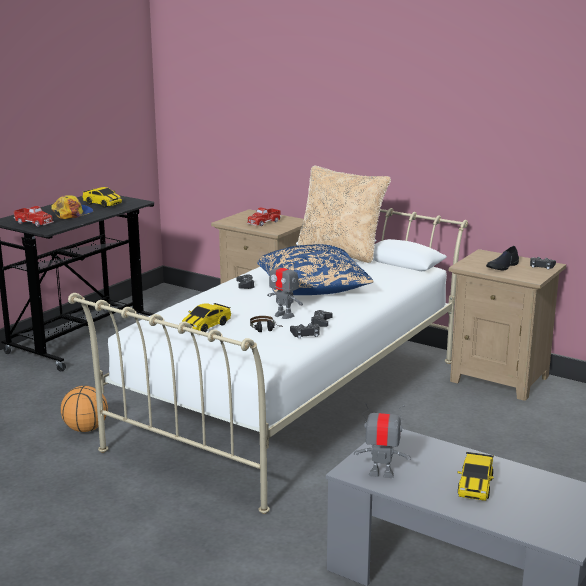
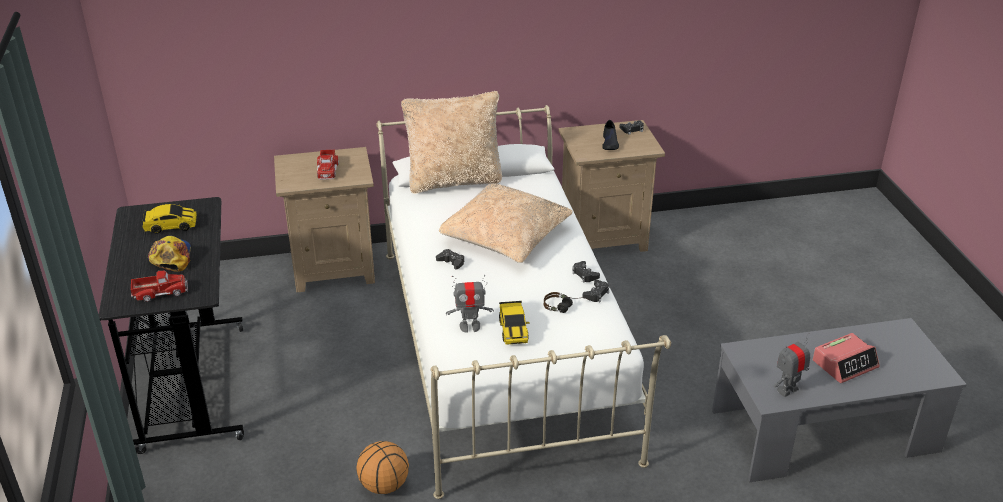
camera: 45 degrees left, 15 degrees up
(284, 315) = (546, 282): toy robot -> toy robot (470, 326)
(312, 286) = (504, 235): blue pillow -> beige pillow
(475, 486) = (845, 364): toy car -> alarm clock

